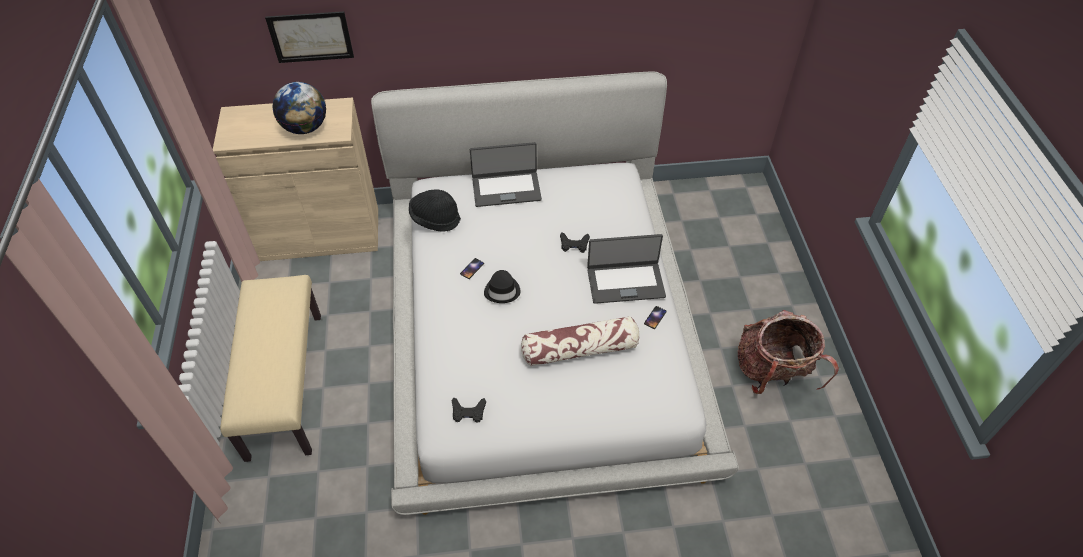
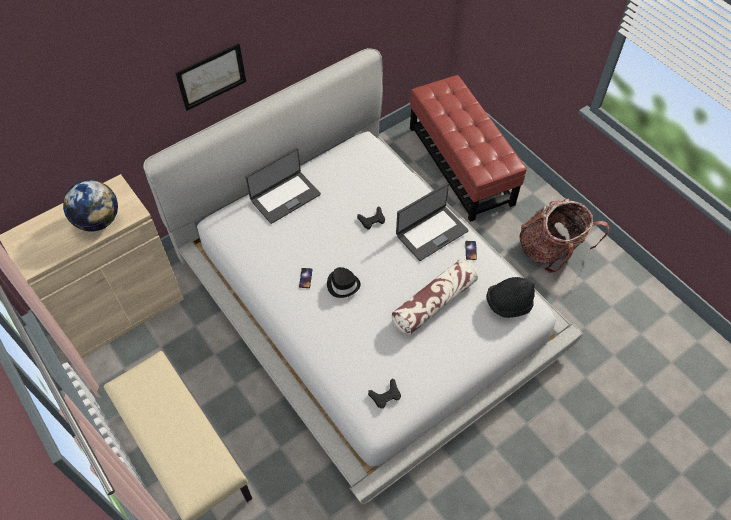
camera: 30 degrees left, 5 degrees up
(310, 37) = (70, 135): picture -> picture (211, 76)
(435, 219) = (244, 250): black hat -> black hat (508, 304)
(728, 244) = (460, 165): none -> red ottoman

